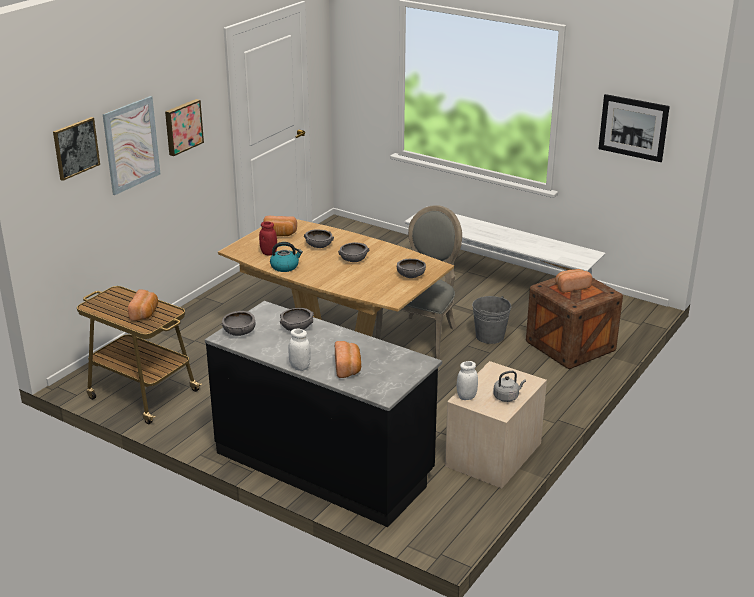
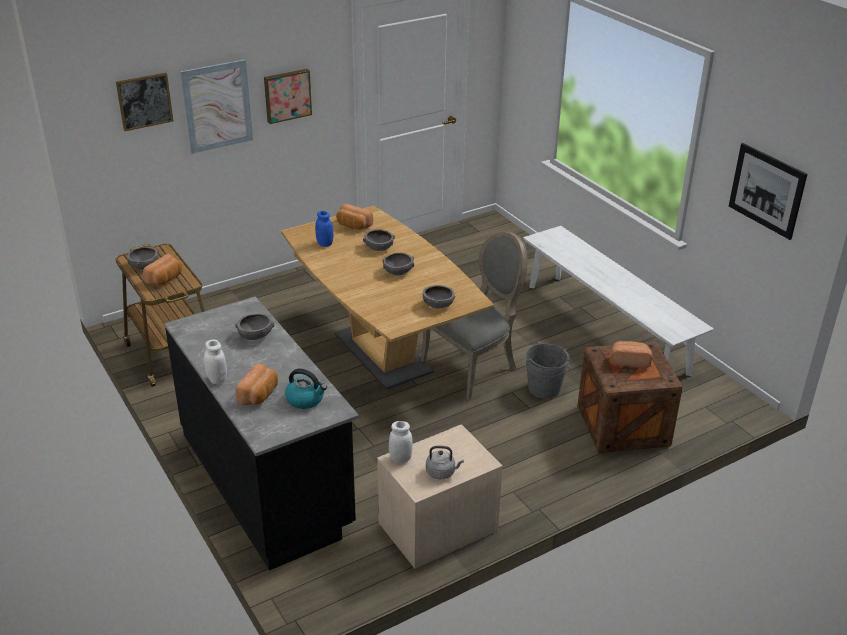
camera: 25 degrees right, 5 degrees up
(239, 332) = (201, 324): grey bowl -> grey bowl (144, 265)
(269, 253) = (325, 244): red jar -> blue jar
(285, 266) = (326, 262): kettle -> kettle (306, 399)

